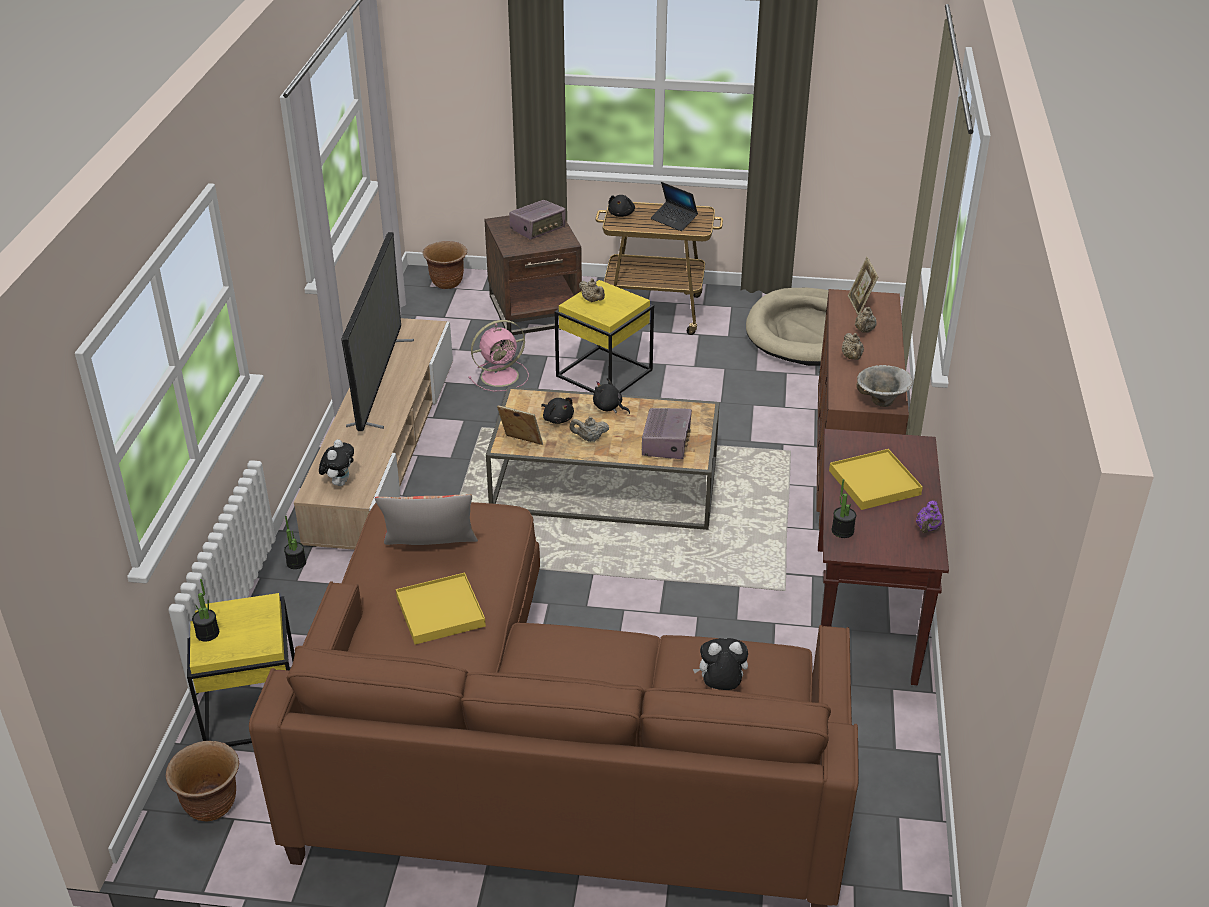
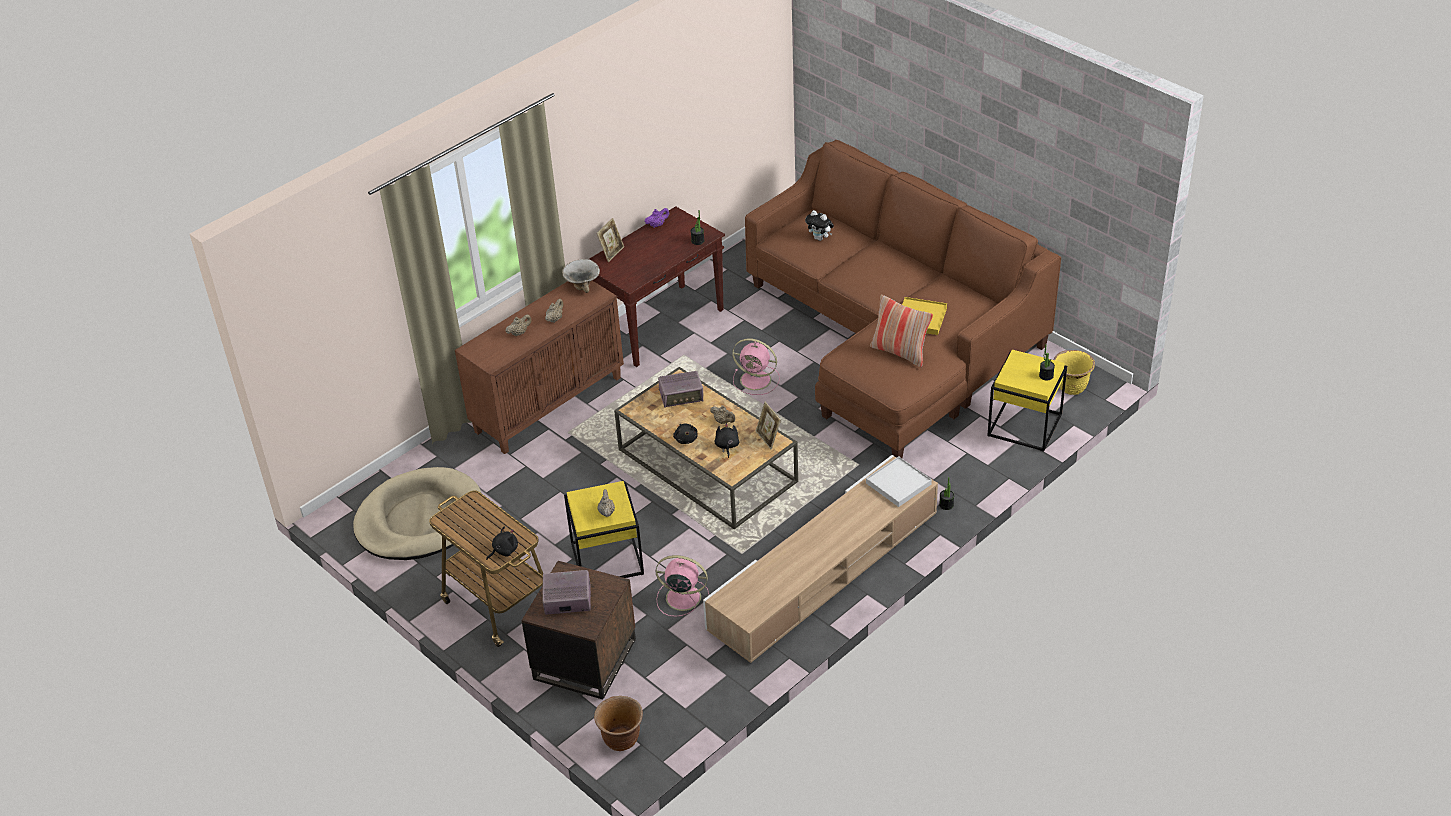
camera: 140 degrees left, 5 degrees up
(211, 805) = (1071, 387): brown planter -> yellow planter
(339, 482) = (898, 484): plush toy -> white tray
(380, 382) = (807, 559): television -> none
(659, 602) = (757, 380): none -> pink fan
(666, 443) = (681, 396): radio -> radio turned 150 degrees counterclockwise
(674, 220) = (477, 519): laptop -> none
(860, 305) = (492, 352): picture frame -> picture frame (612, 253)
(874, 483) = (648, 255): yellow tray -> none

